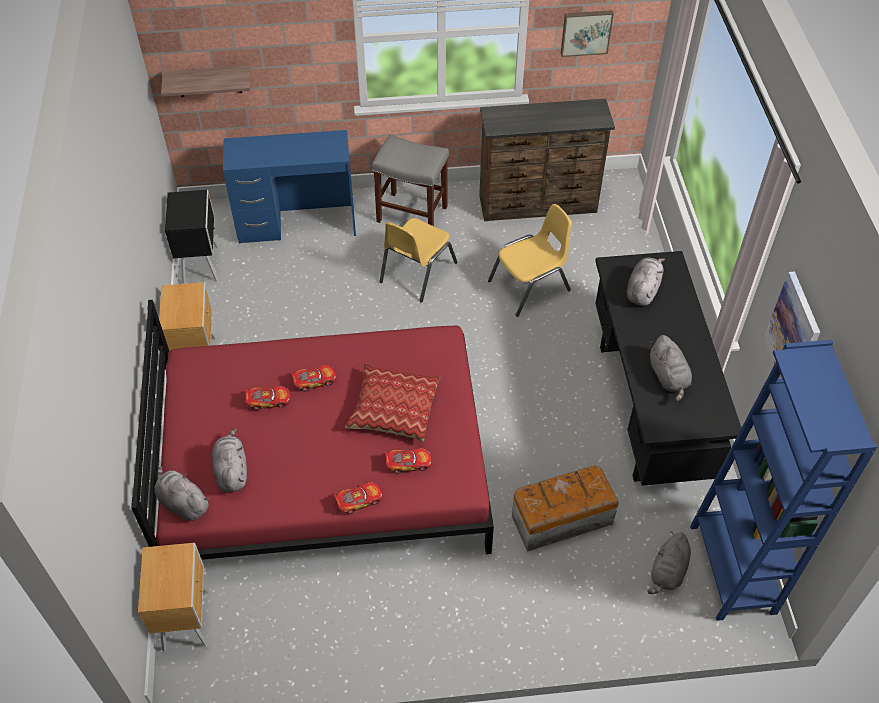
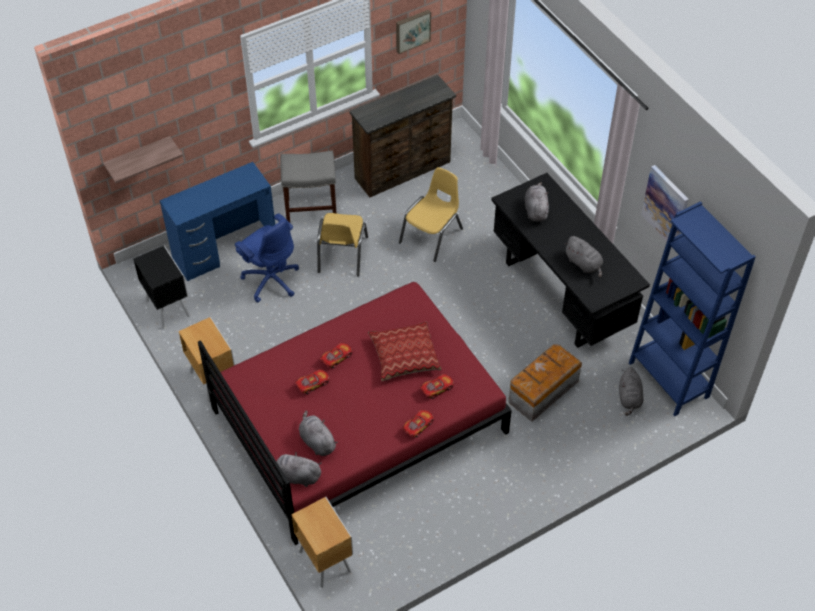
camera: 25 degrees left, 0 degrees up
(325, 272) = (270, 279): none -> blue office chair

